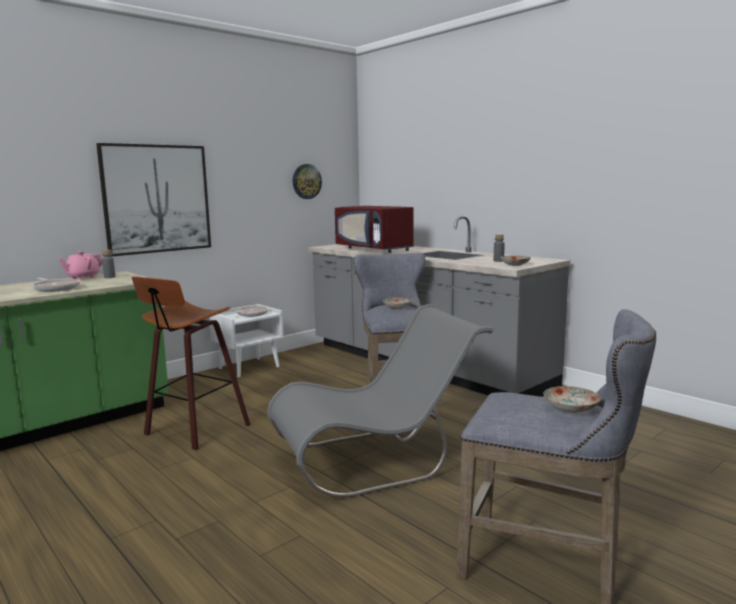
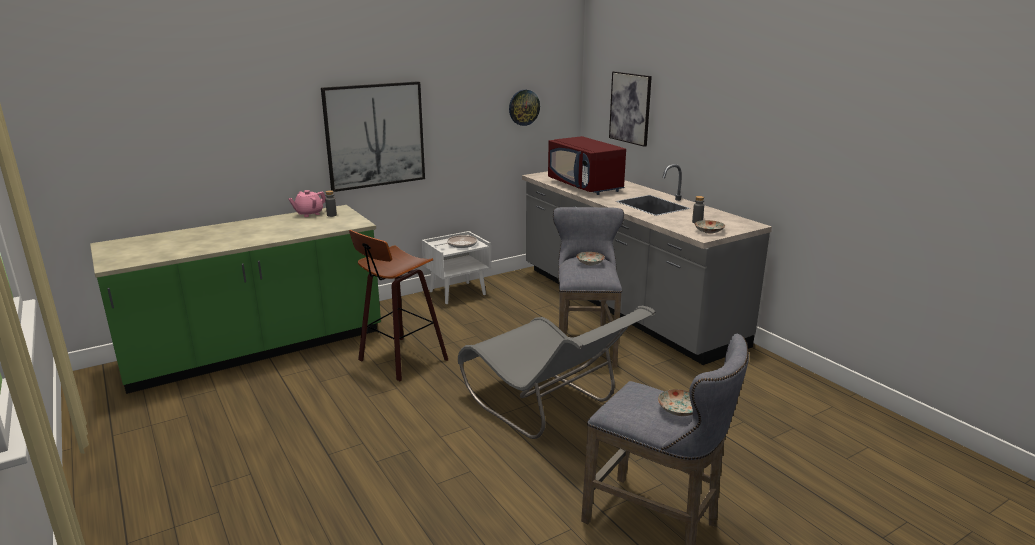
camera: 10 degrees right, 10 degrees up
(56, 288) = (287, 231): frying pan -> none
(376, 460) = (549, 409): grey chair -> grey chair turned 60 degrees clockwise
(410, 176) = (630, 108): none -> picture

